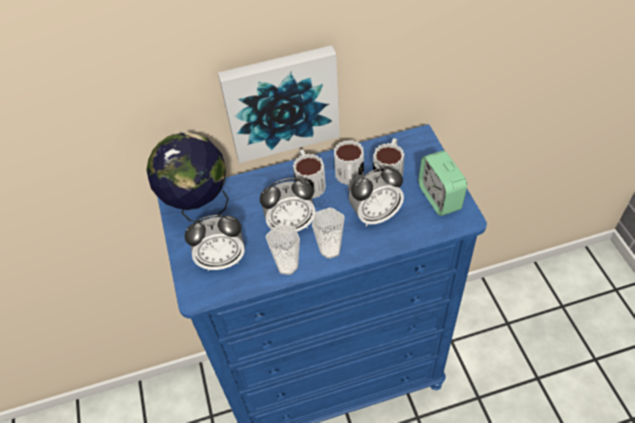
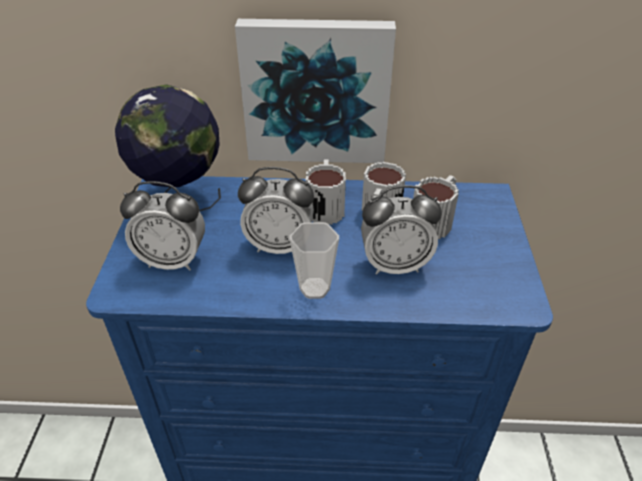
camera: 15 degrees right, 10 degrees down
(287, 266) = (249, 291): cup -> none
(439, 198) = (493, 268): alarm clock -> none

